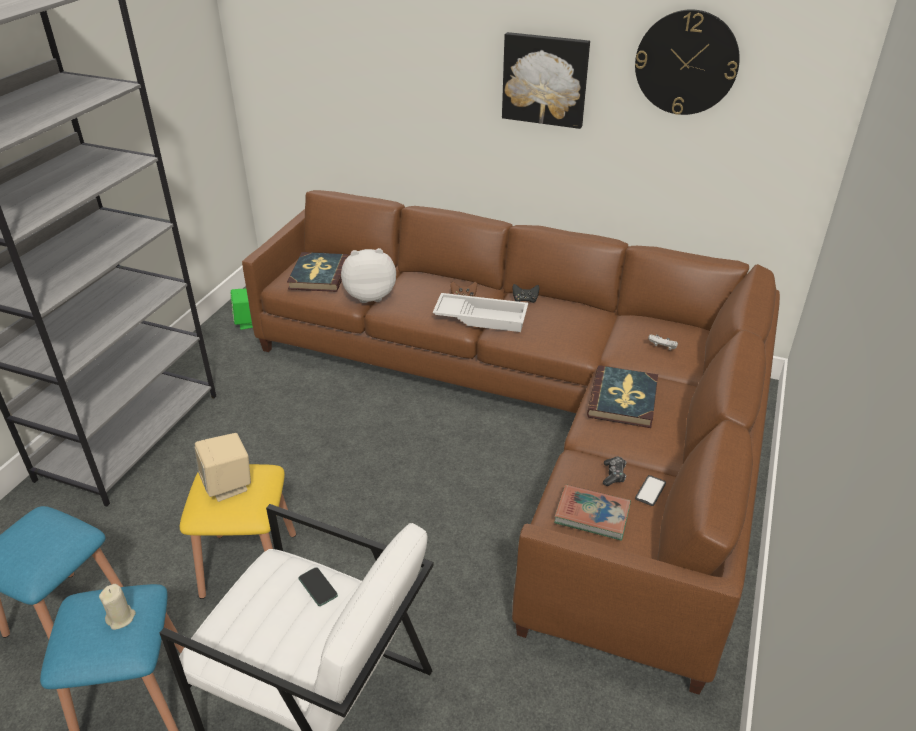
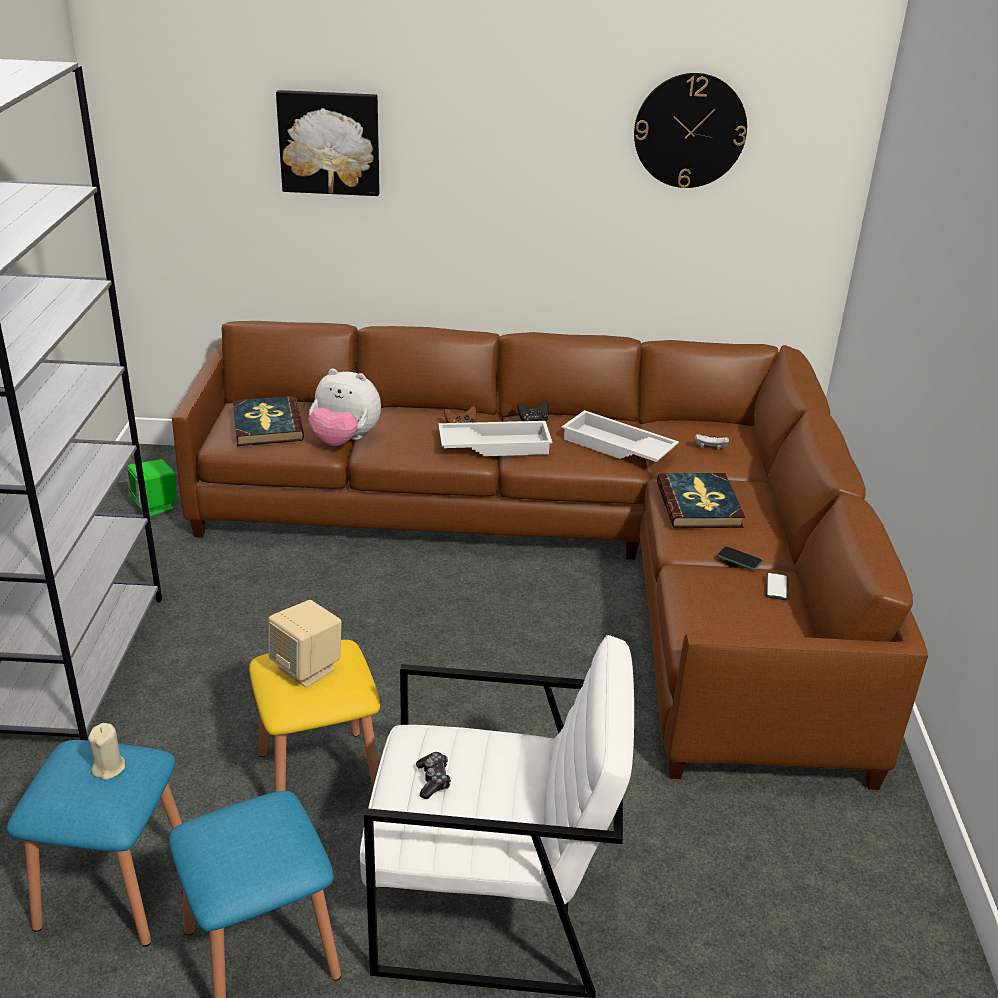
camera: 20 degrees left, 5 degrees down
(121, 618) = (269, 830): beige candle -> beige candle (109, 768)
(318, 587) = (486, 746): phone -> phone (739, 559)
(370, 296) = (344, 440): plush toy -> plush toy turned 135 degrees counterclockwise
(545, 79) = (529, 160): picture -> picture (329, 142)
(580, 334) = (616, 447): none -> white tray
(592, 515) = (732, 620): book -> none
(614, 475) = (732, 578): game controller -> game controller (433, 780)

